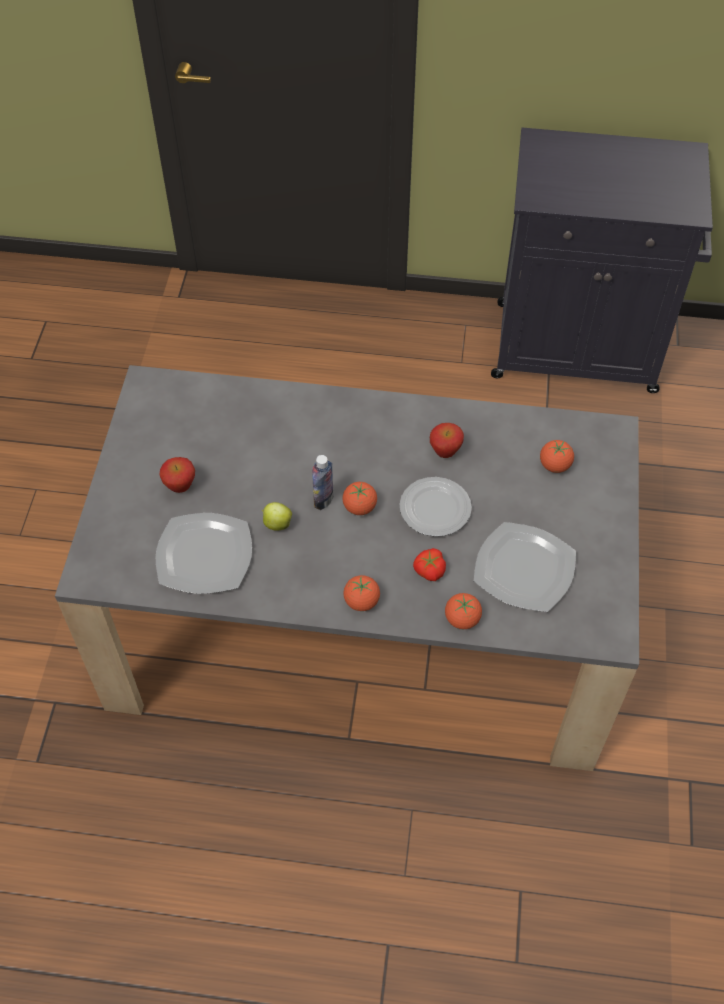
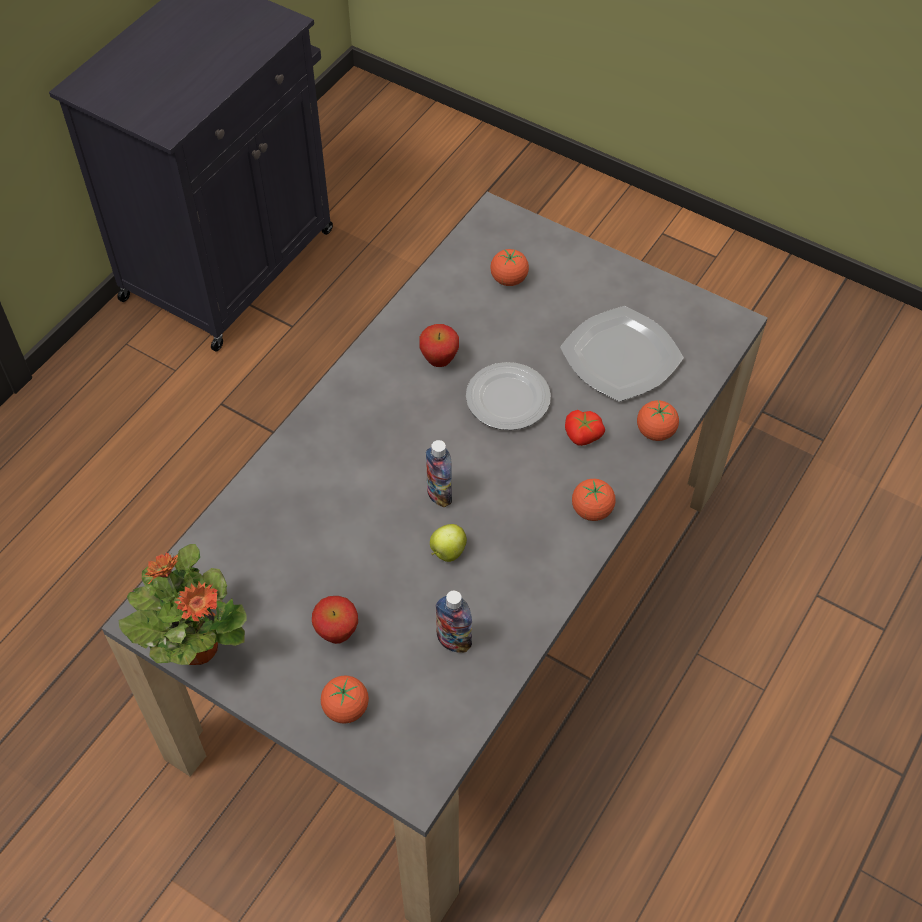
camera: 65 degrees left, 0 degrees up
(137, 417) = (197, 646): none -> potted plant
(205, 556) = (454, 641): plate -> bottle
(359, 507) = (468, 465): tomato -> tomato (346, 708)

